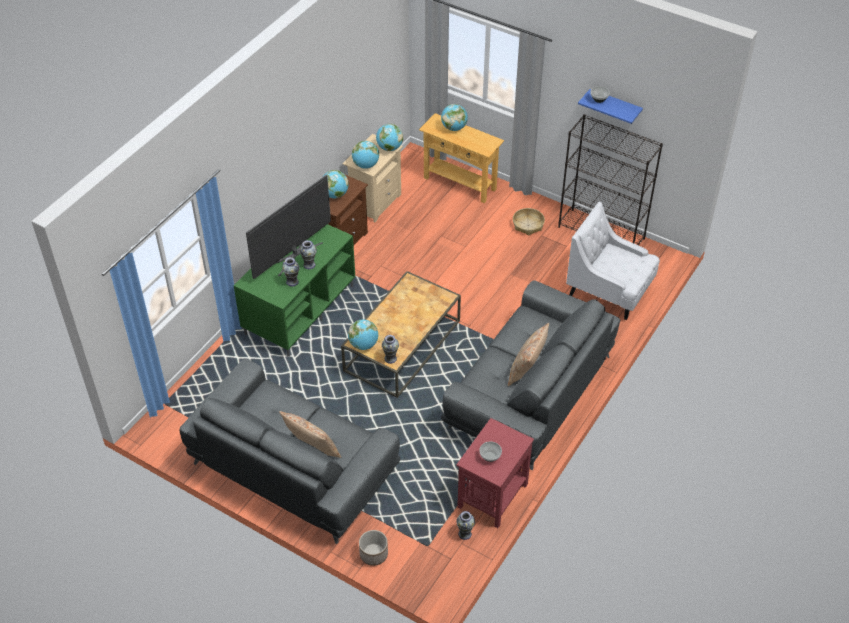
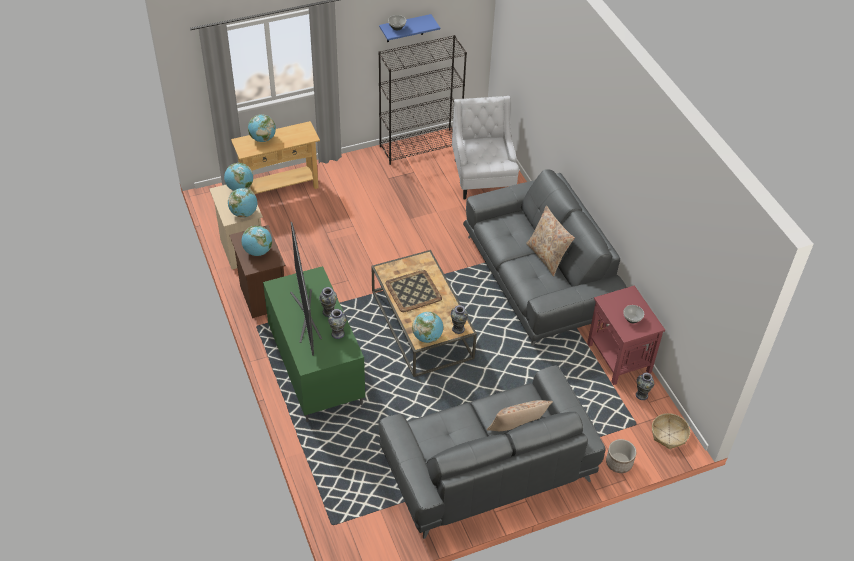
camera: 55 degrees left, 0 degrees up
(404, 309) = (413, 290): none -> tray
(528, 225) = (369, 178): basket -> basket (669, 434)
(609, 292) = (482, 178): white armchair -> white armchair turned 105 degrees clockwise

